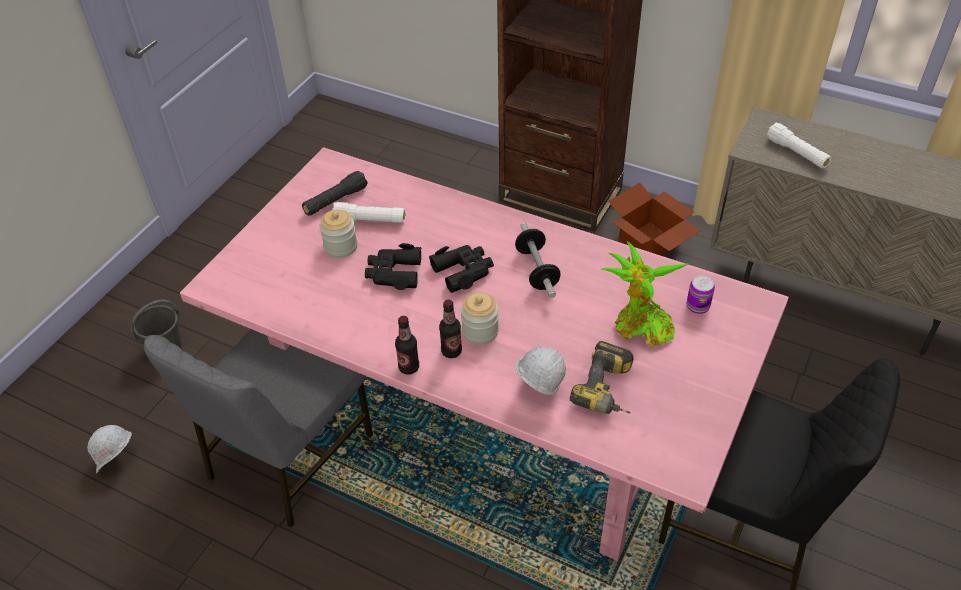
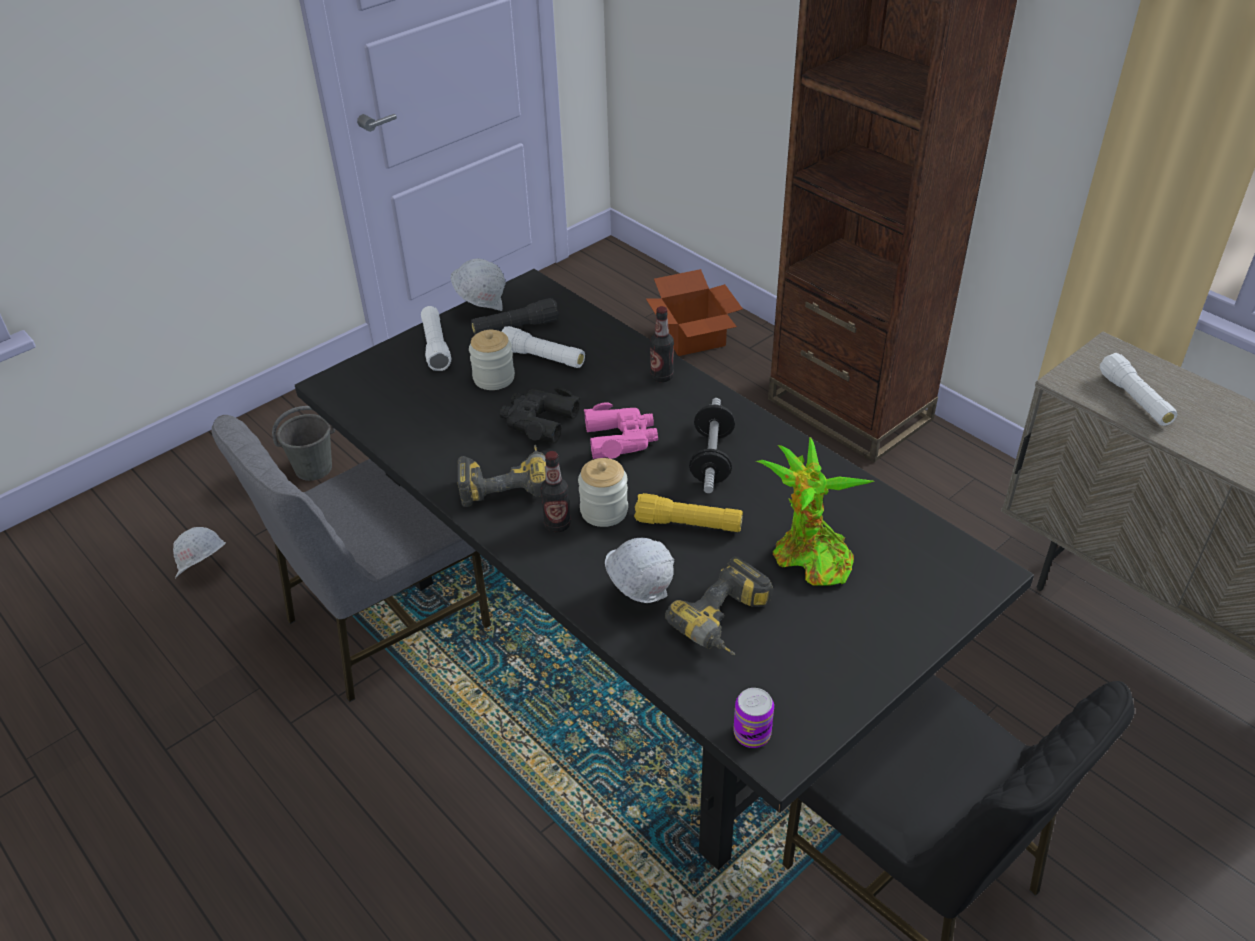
camera: 20 degrees right, 5 degrees down
(280, 231) = (435, 346): none -> white flashlight
(299, 191) = (481, 308): none -> white hard hat
(395, 329) = (506, 483): none -> power drill
(409, 367) = (497, 529): bottle -> bottle (661, 376)
(463, 271) = (621, 439): black binoculars -> pink binoculars
(482, 417) = (629, 643): pink dining table -> black dining table
(545, 324) = (688, 524): none -> yellow flashlight
(649, 244) = (940, 494): cardboard box -> cardboard box (692, 338)
(698, 306) = (899, 554): can -> can (752, 734)

